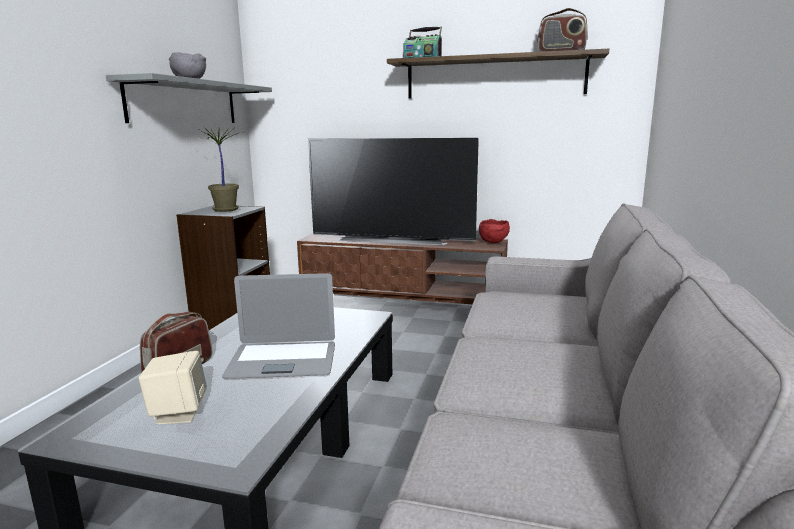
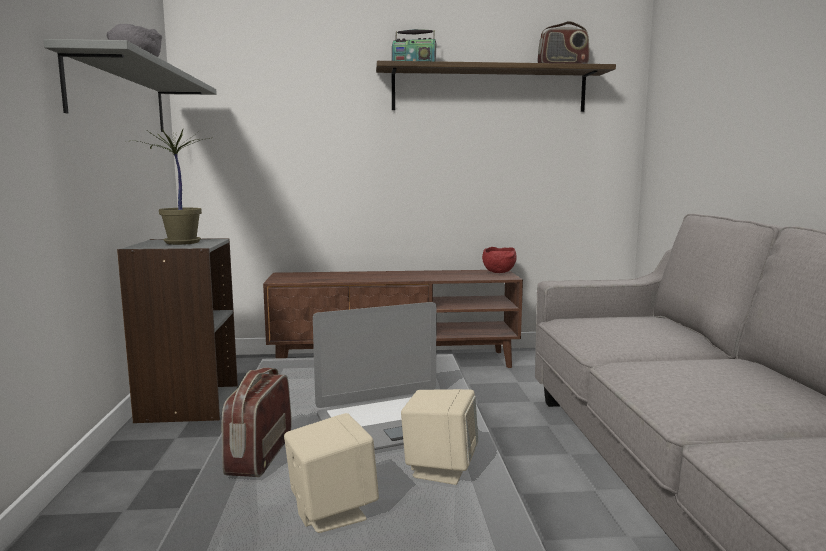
camera: 20 degrees left, 5 degrees down
(273, 397) = (439, 468): none -> beige speaker
(393, 239) = (383, 276): television -> none

